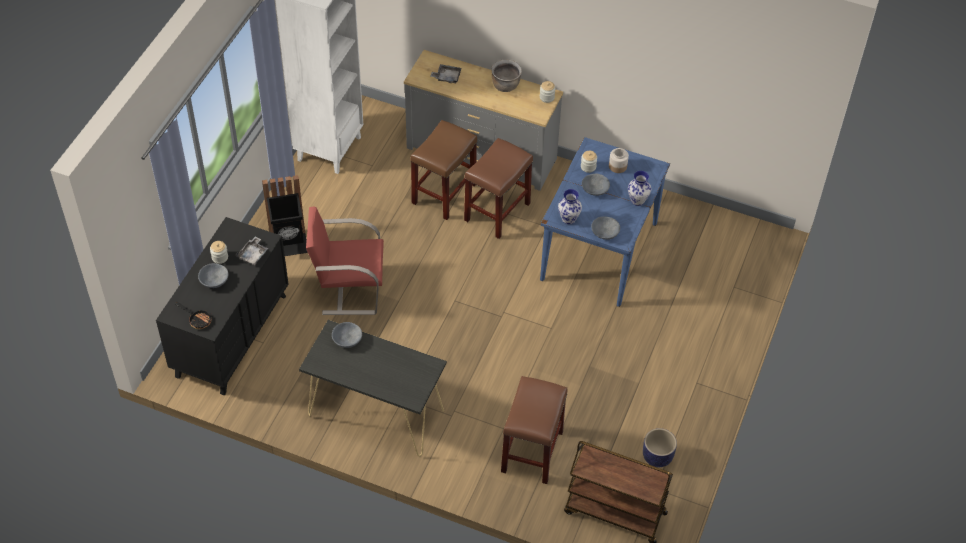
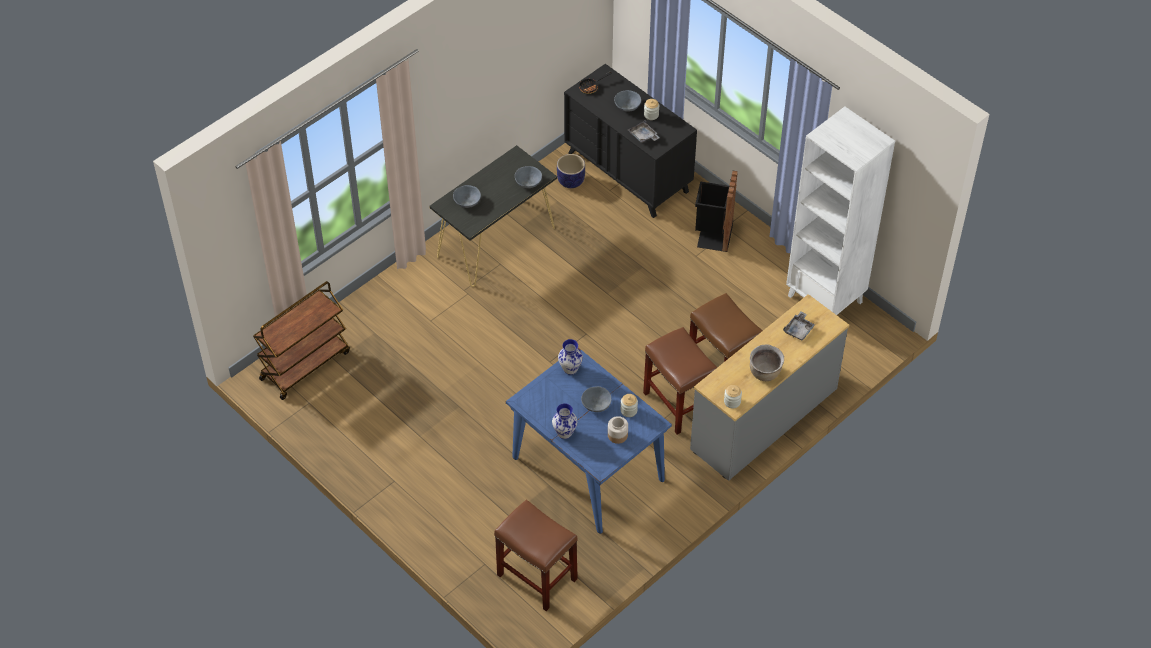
camera: 115 degrees right, 0 degrees up
(349, 289) = (639, 263): red chair -> none
(532, 451) = (397, 331): brown stool -> brown stool (538, 577)
(604, 233) = (538, 390): grey bowl -> grey bowl (467, 201)
(657, 457) = (337, 417): planter -> planter (570, 181)

